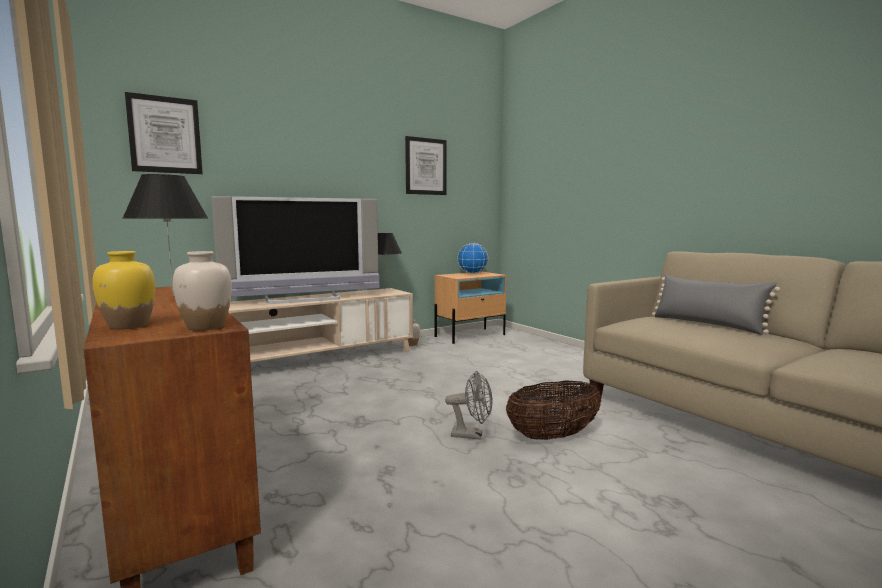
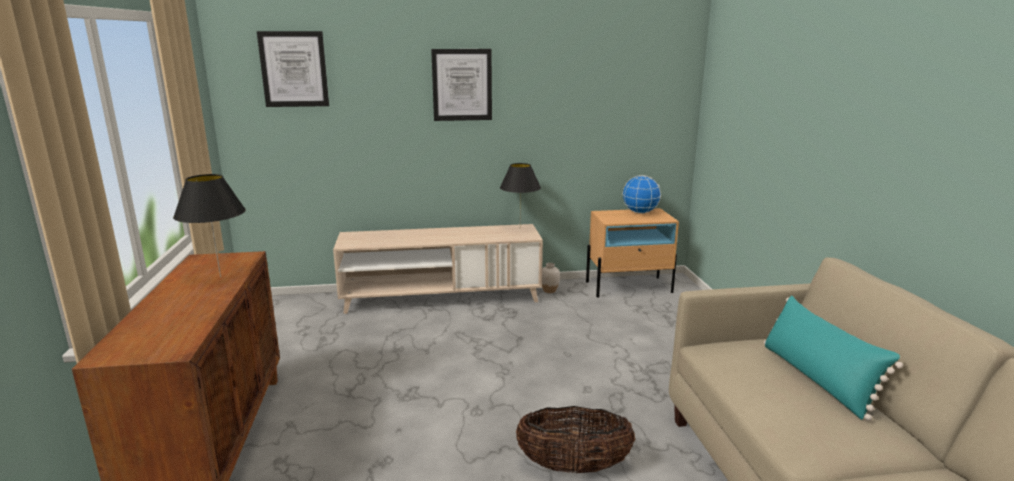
camera: 25 degrees right, 10 degrees up
(128, 326) = (130, 335): yellow vase -> none
(205, 327) = (169, 350): white vase -> none
(304, 299) = (422, 237): television -> none
(425, 166) = (586, 80): picture -> picture (462, 85)
(472, 435) = (494, 441): grey fan -> none
(707, 324) = (816, 379): grey pillow -> turquoise pillow

